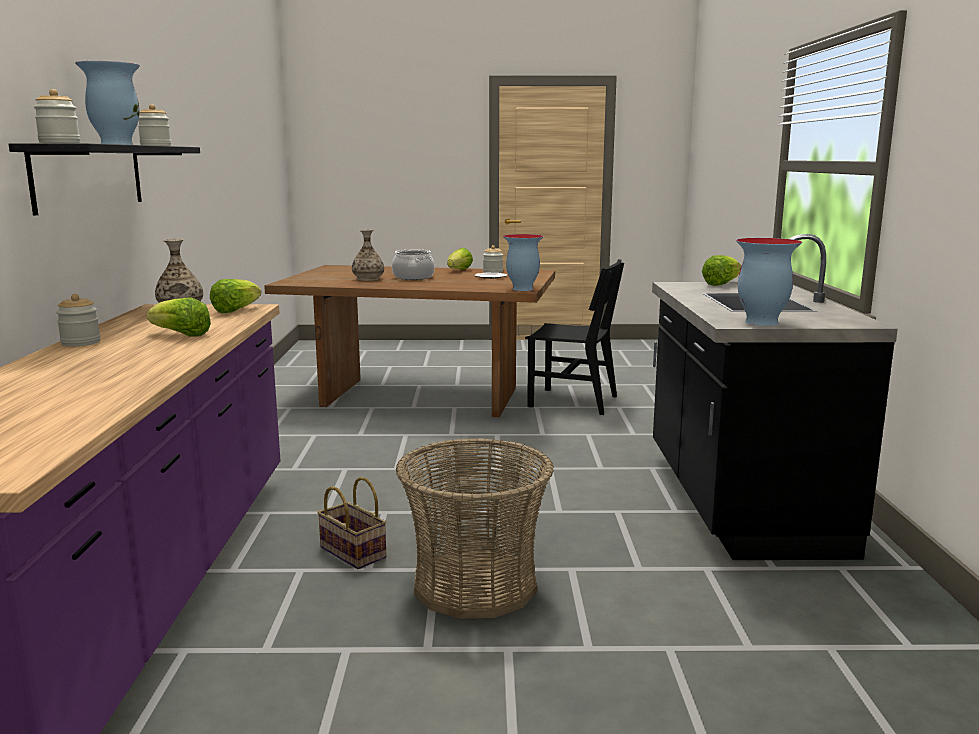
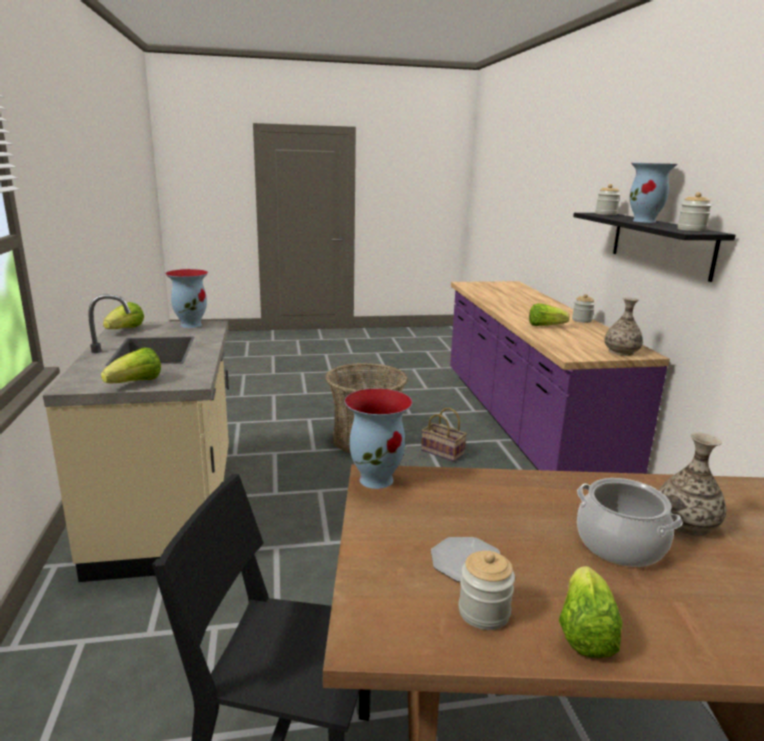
camera: 170 degrees right, 5 degrees up
(236, 310) = (573, 350): lettuce -> lettuce (126, 330)
(739, 501) = (170, 510): black counter -> beige counter

